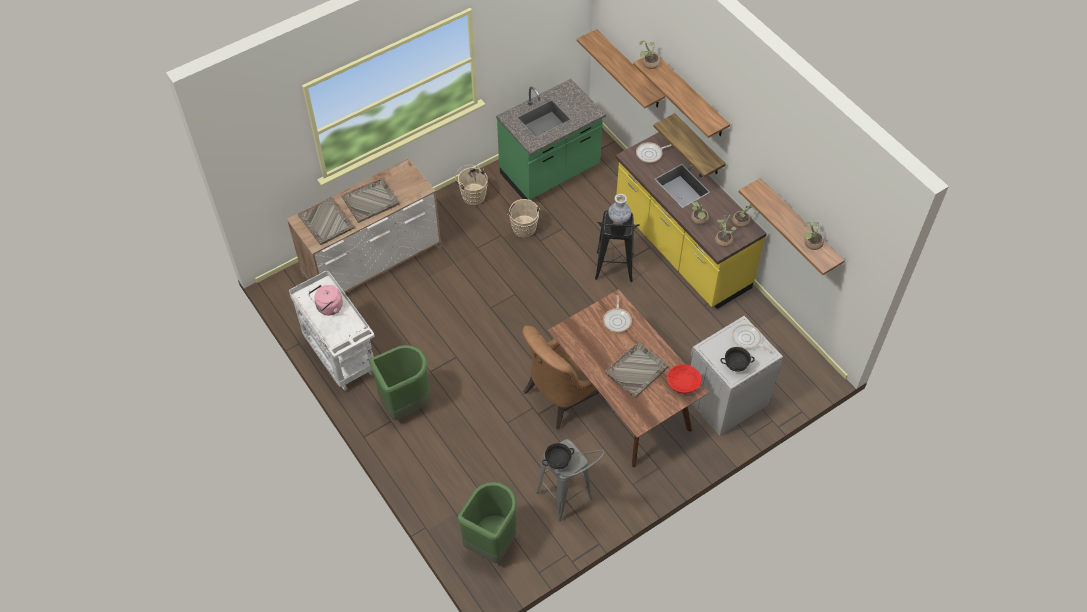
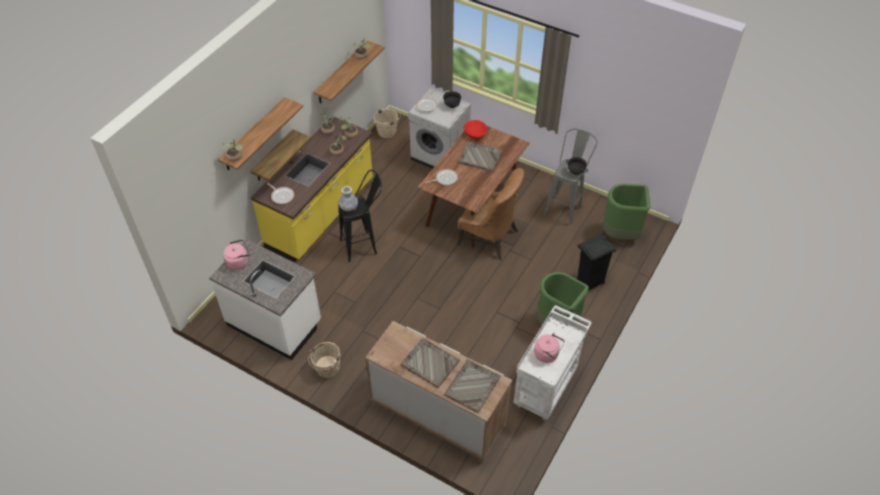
camera: 115 degrees left, 5 degrees down
(440, 465) = (589, 283): none -> black trash can
(524, 230) = (349, 317): beige bucket -> beige bucket (388, 131)
(550, 172) = (275, 323): green counter -> white counter
(578, 102) = (239, 261): none -> pink kettle
(629, 70) = (206, 214): shelf -> none

